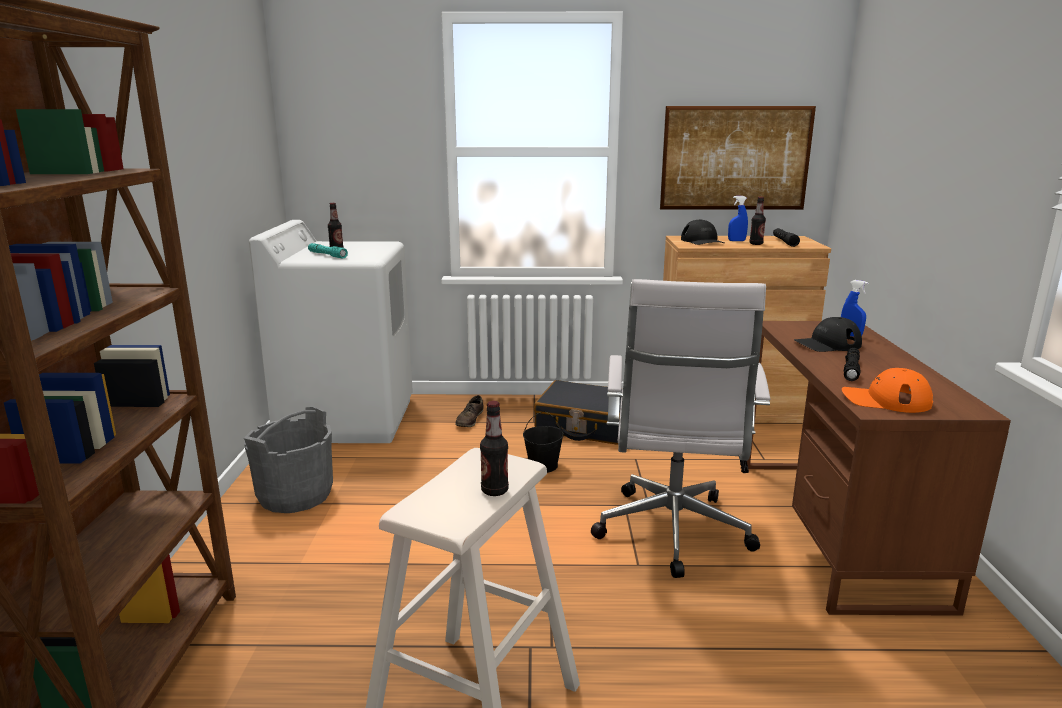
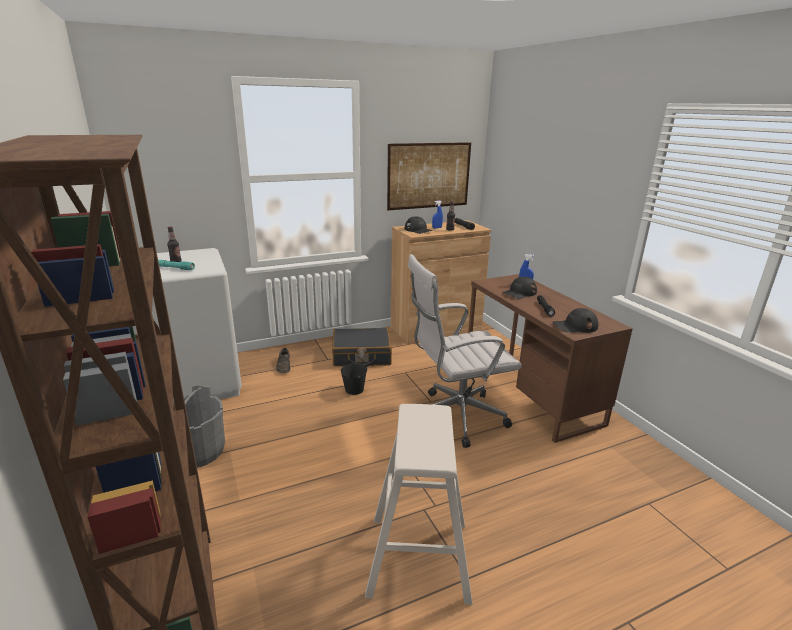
camera: 25 degrees left, 5 degrees up
(494, 491) = (441, 431): bottle -> none
(672, 535) = (455, 417): white office chair -> white office chair turned 90 degrees clockwise
(885, 400) = (575, 326): orange cap -> black cap

